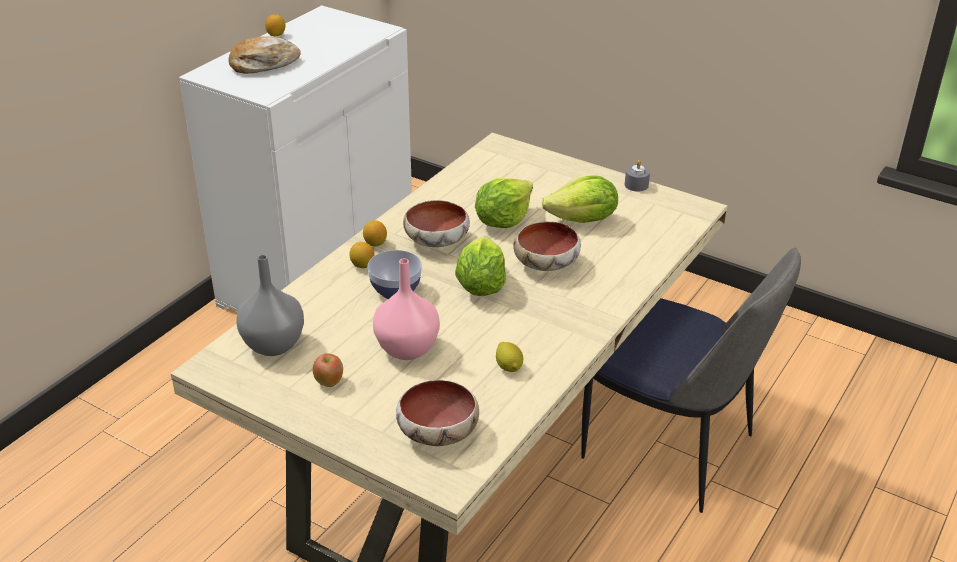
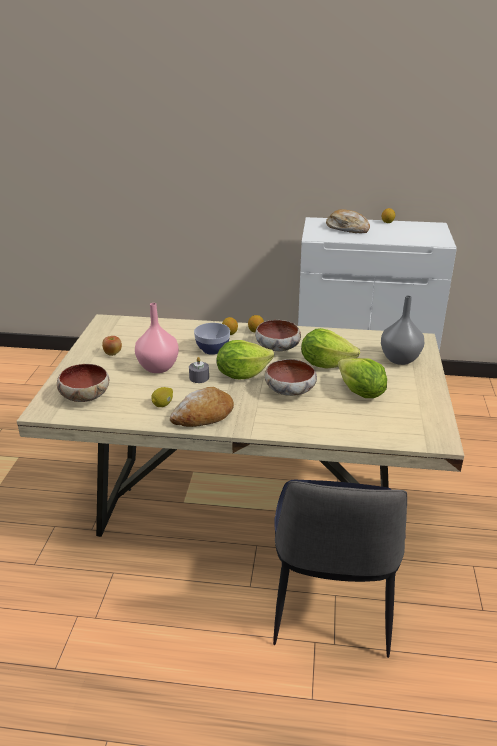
camera: 65 degrees right, 5 degrees down
(275, 345) = (136, 331): grey vase -> grey vase (400, 359)
(557, 341) = (203, 416): none -> bread
(636, 185) = (438, 404): grey candle -> grey candle (199, 377)

